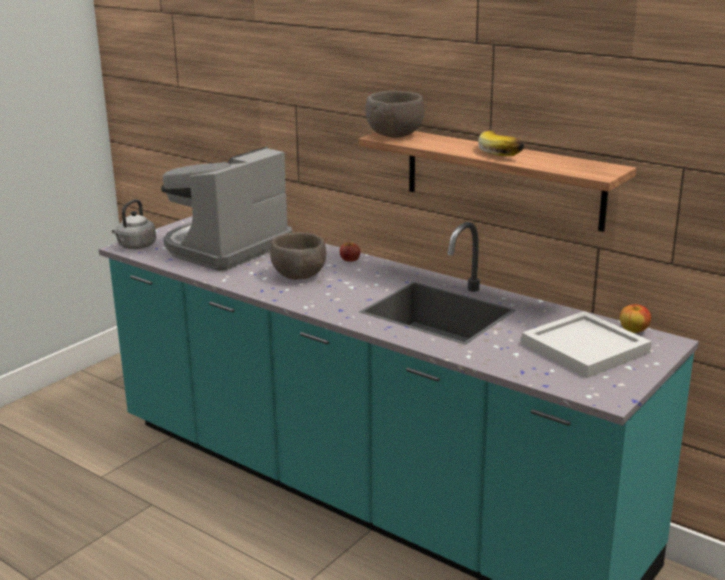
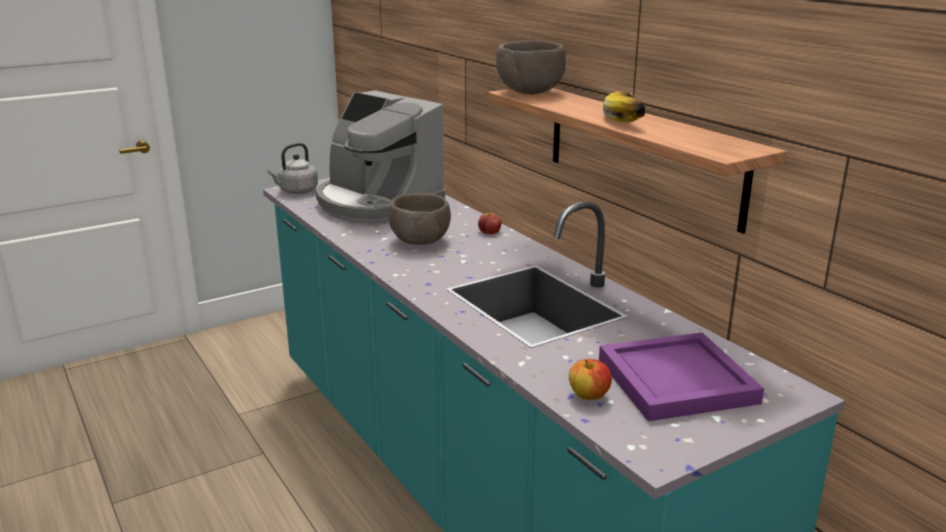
camera: 20 degrees right, 0 degrees up
(225, 248) = (377, 203): coffee machine -> coffee machine turned 105 degrees counterclockwise
(582, 348) = (673, 380): white tray -> purple tray
(634, 331) = (760, 370): apple -> apple (589, 396)

